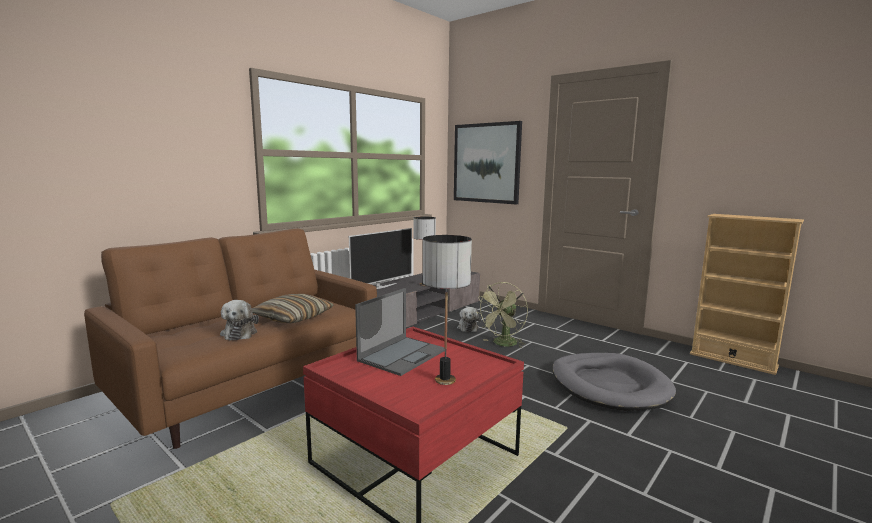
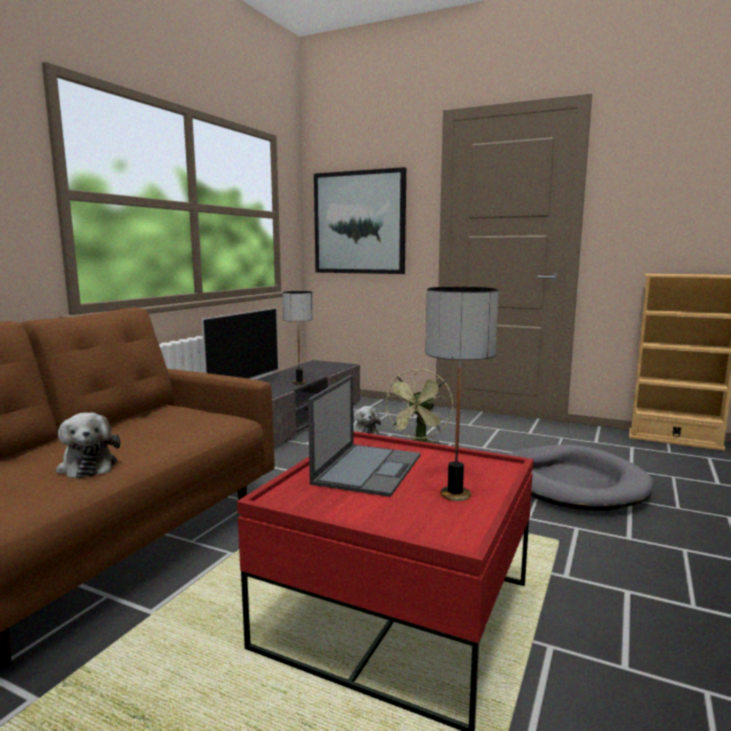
camera: 15 degrees left, 0 degrees up
(293, 318) = (159, 436): pillow -> none

